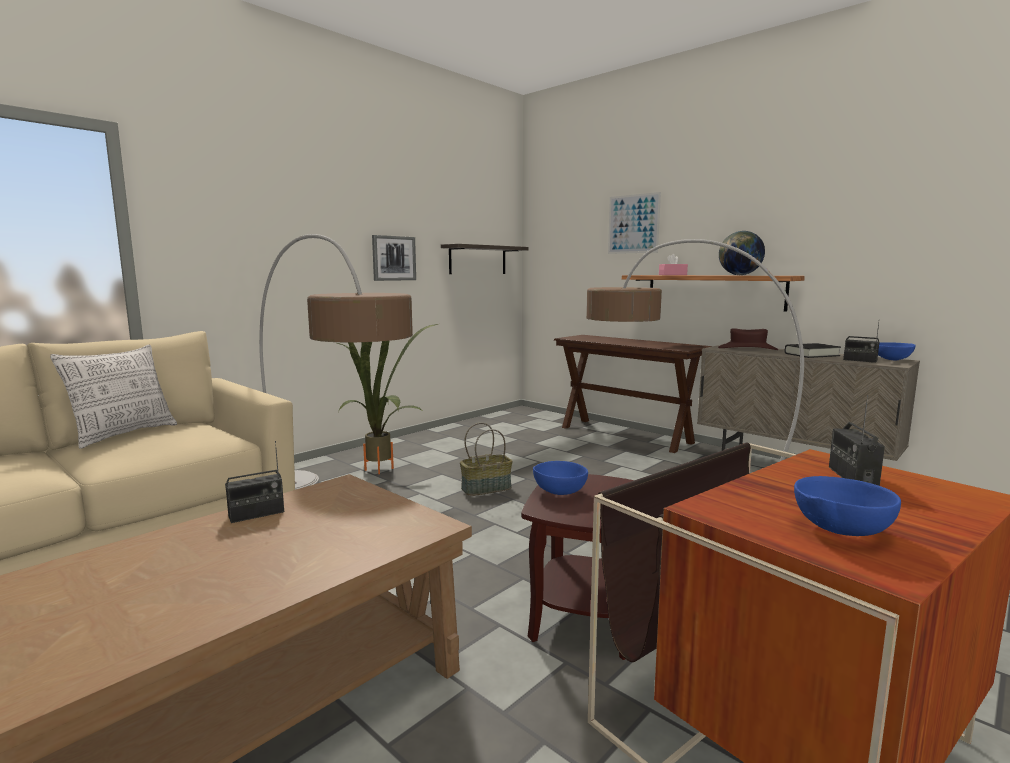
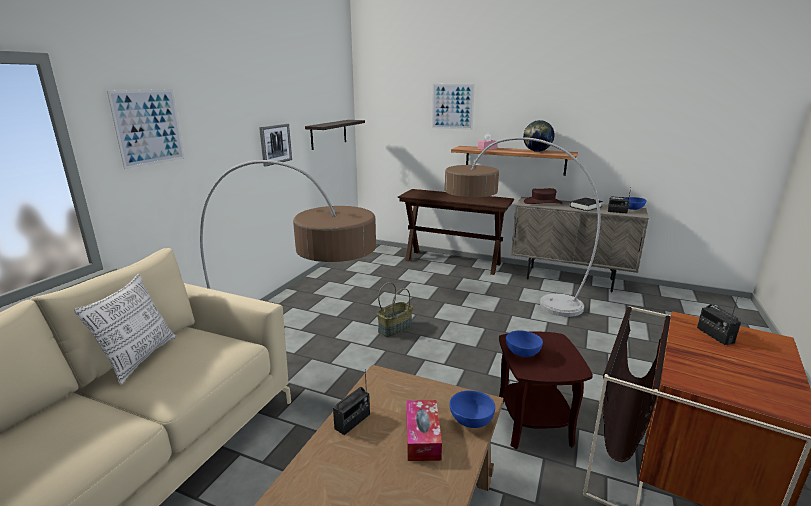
camera: 20 degrees left, 10 degrees up
(223, 212) = (148, 127): none -> picture
(315, 541) = (422, 437): none -> tissue box
(383, 471) = (305, 326): potted plant -> none
(838, 531) = (751, 385): blue bowl -> blue bowl (470, 421)

